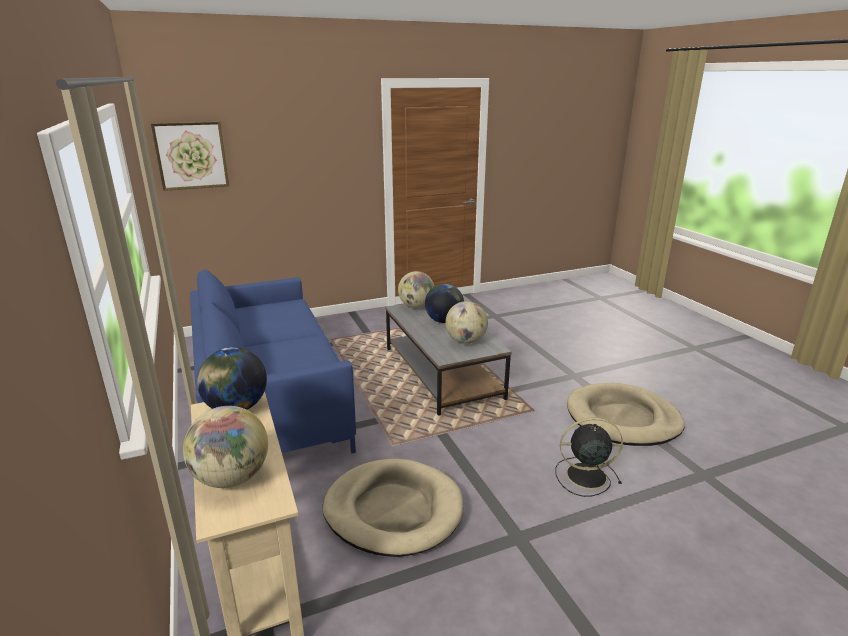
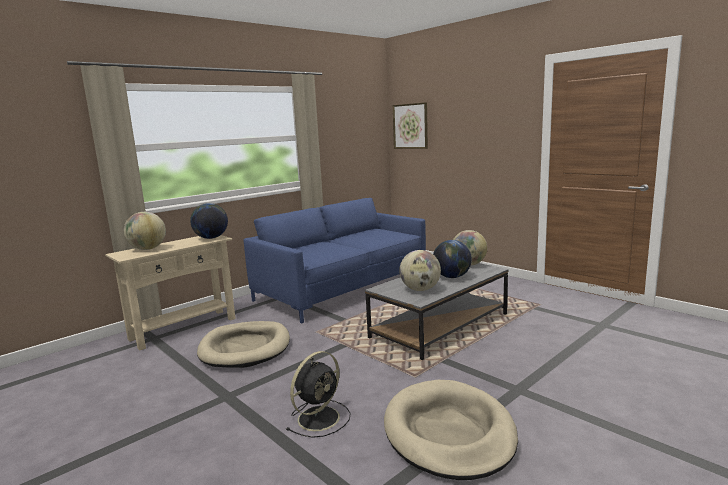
camera: 70 degrees right, 10 degrees down
(584, 476) = (320, 417): black fan -> black fan turned 60 degrees clockwise

